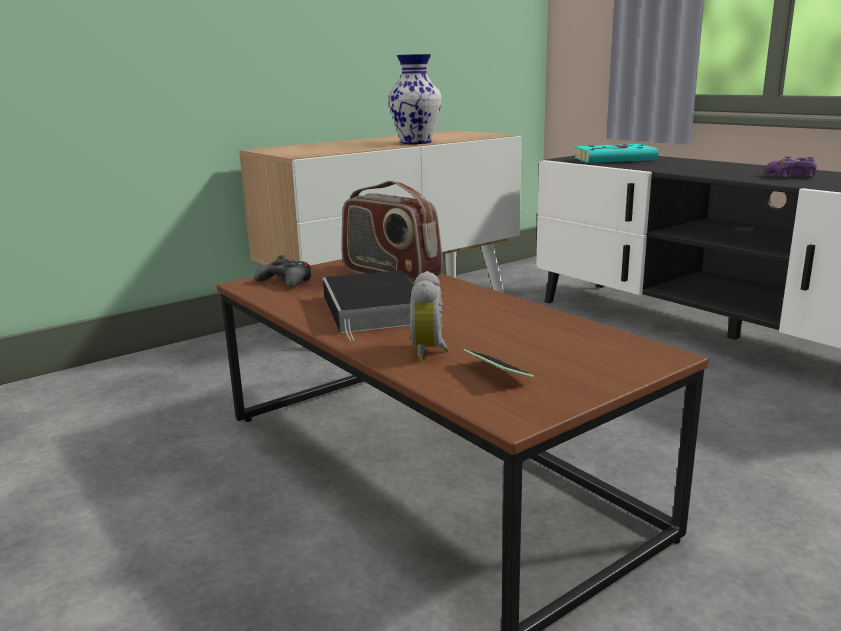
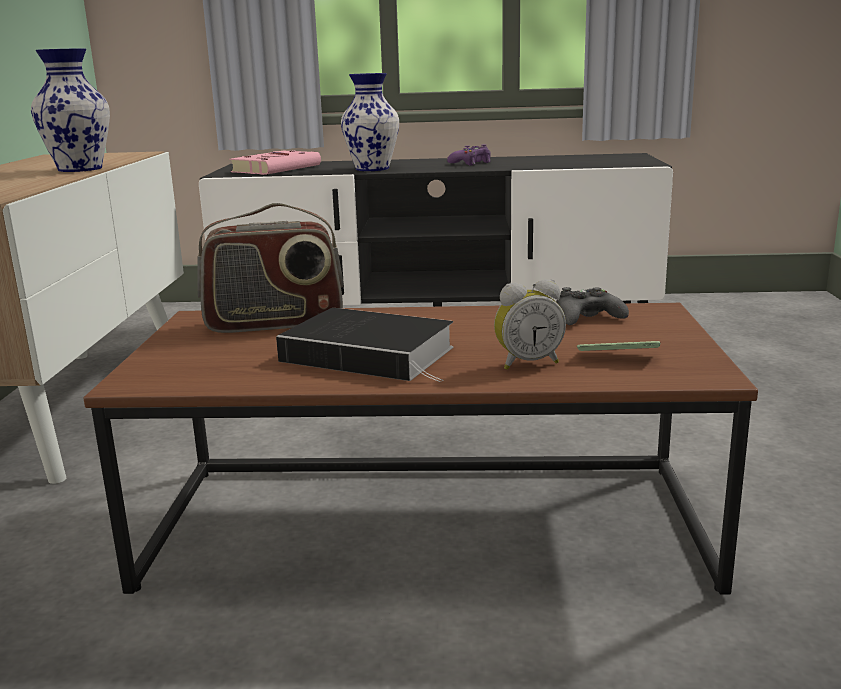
camera: 50 degrees left, 0 degrees up
(286, 282) = (178, 364): black game controller -> black game controller (587, 318)
(431, 351) = (527, 363): alarm clock -> alarm clock turned 60 degrees counterclockwise
(616, 159) = (278, 169): turquoise book -> pink book
(682, 169) = (373, 169): none -> vase

